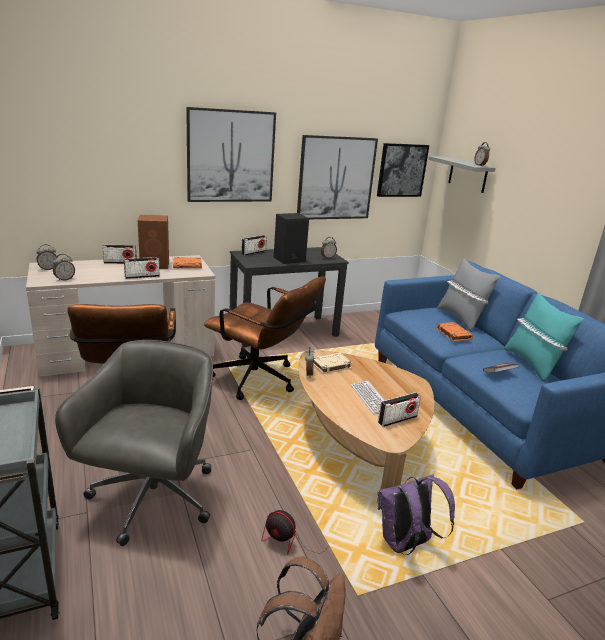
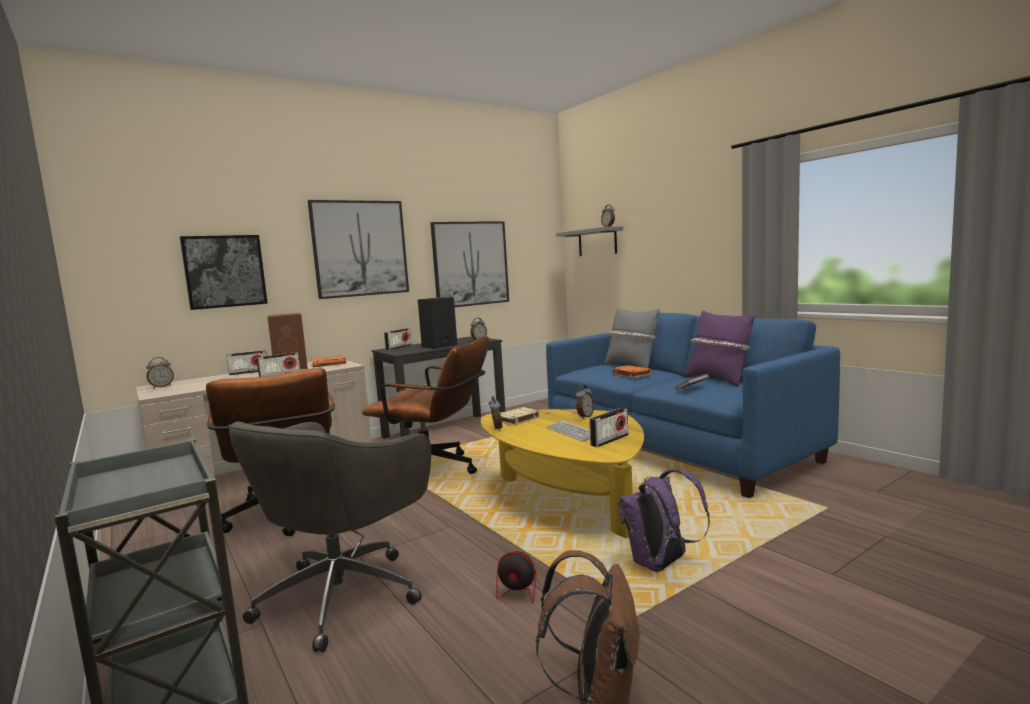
camera: 10 degrees left, 15 degrees down
(64, 279) = (186, 389): alarm clock -> alarm clock (585, 416)
(151, 499) = (344, 594): grey office chair -> grey office chair turned 150 degrees counterclockwise
(357, 446) = (567, 500): brown coffee table -> yellow coffee table
(401, 170) = (532, 251): picture -> picture (224, 271)
(532, 364) = (718, 379): turquoise pillow -> purple pillow

